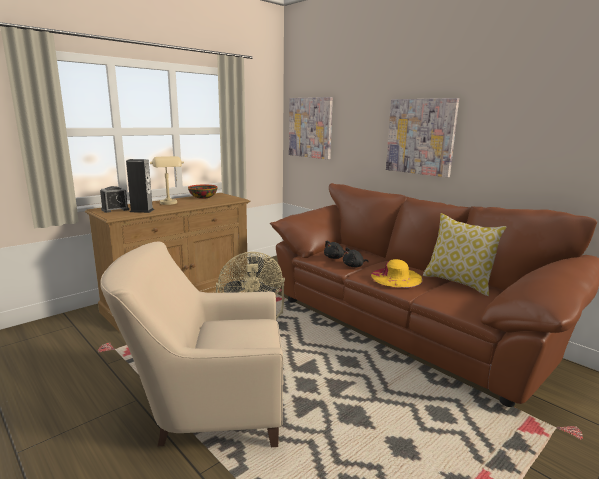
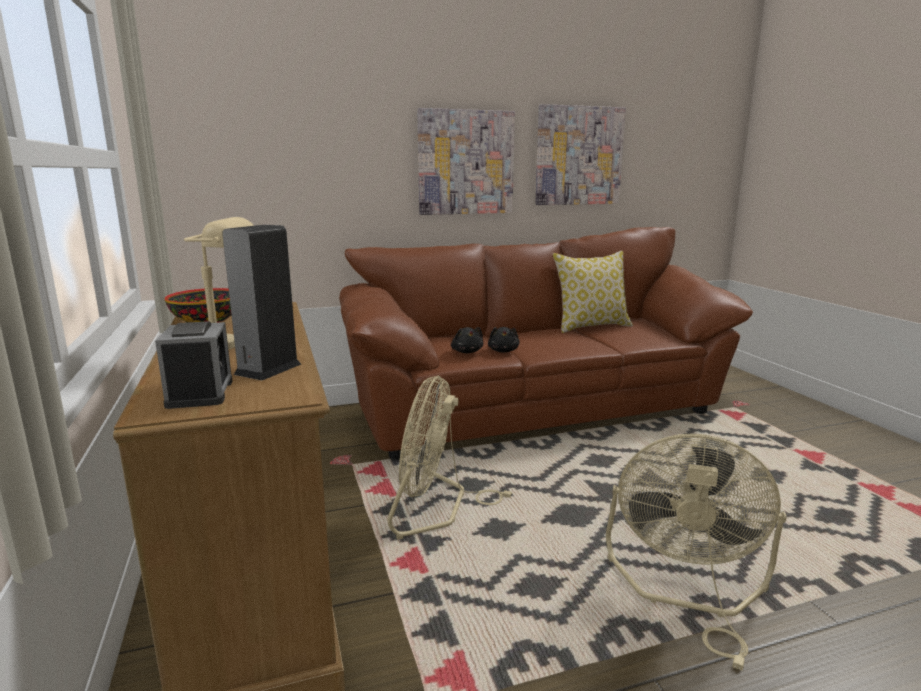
camera: 65 degrees left, 0 degrees up
(207, 409) = (691, 594): beige armchair -> beige fan
(310, 127) = (236, 155): picture -> picture (579, 156)
(396, 277) = (562, 342): yellow hat -> none

